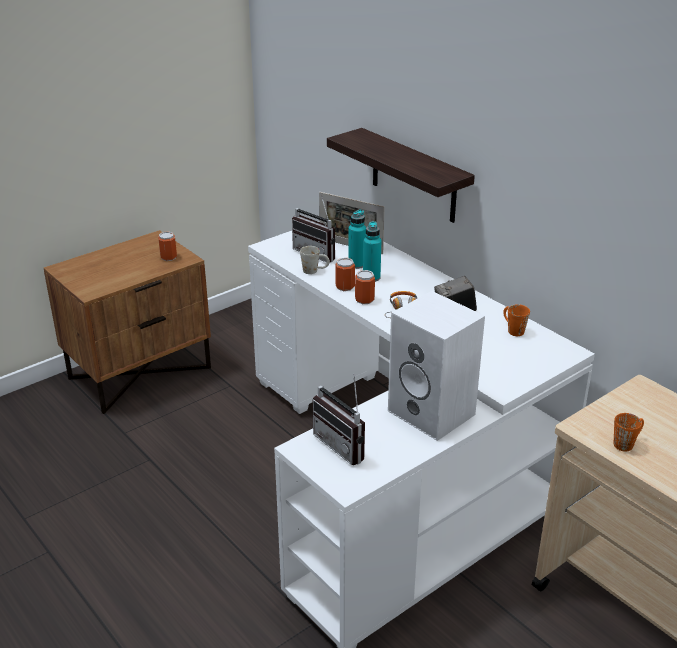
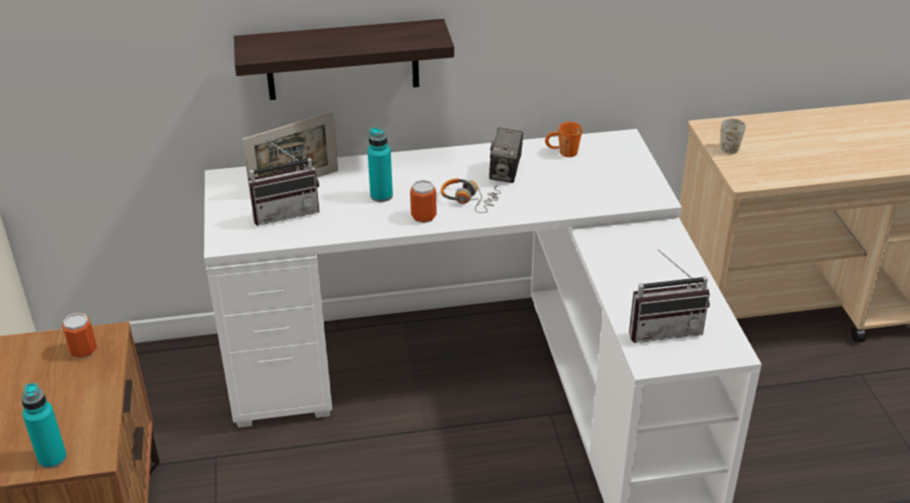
camera: 60 degrees left, 5 degrees up
(315, 271) = (325, 228): white mug -> white mug (731, 146)
(345, 287) = (383, 220): can -> none
(356, 264) = (342, 195): turquoise bottle -> turquoise bottle (52, 458)
(434, 413) = (648, 255): white speaker -> none
(627, 443) = (781, 167): orange mug -> none

